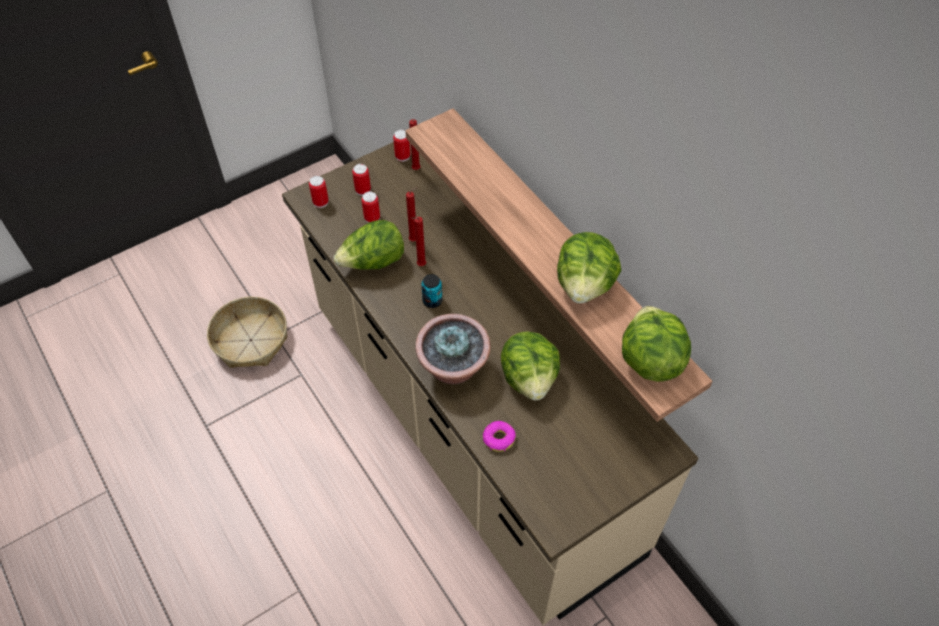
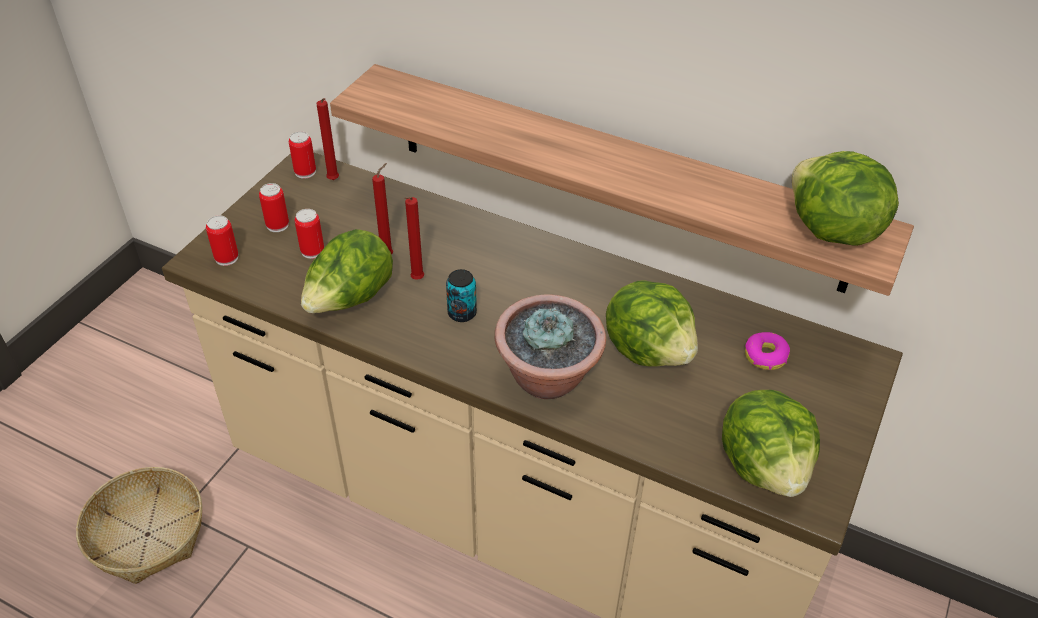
camera: 30 degrees left, 10 degrees down
(498, 439) = (667, 434): donut -> donut (765, 356)
(585, 285) = (689, 184): lettuce -> lettuce (764, 466)

